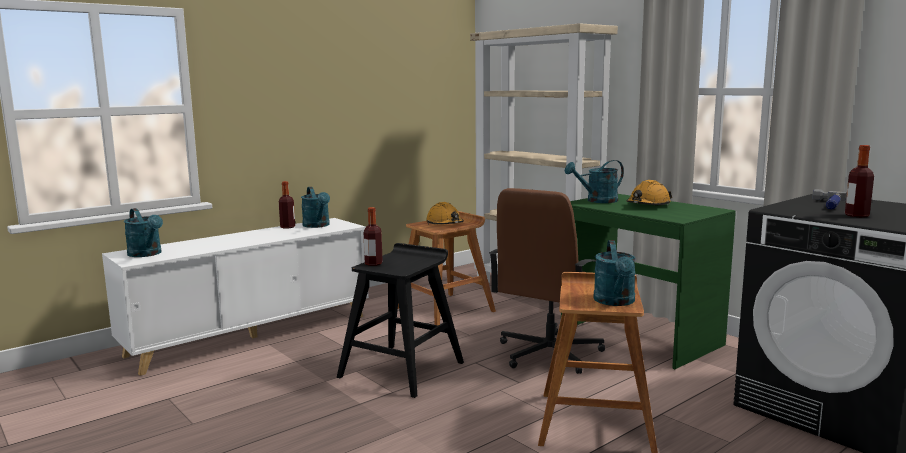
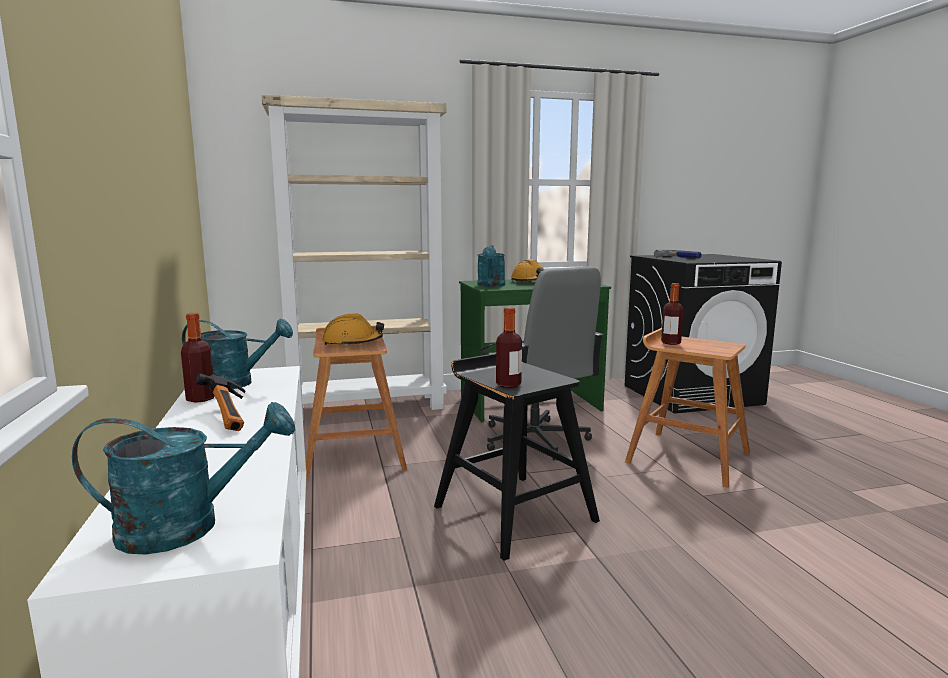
camera: 65 degrees left, 0 degrees up
(263, 235) = (232, 417): none -> hammer
(548, 354) = (535, 440): brown office chair -> grey office chair
(615, 302) = (716, 344): turquoise watering can -> none
(856, 215) = (719, 259): bottle -> bottle (670, 343)

